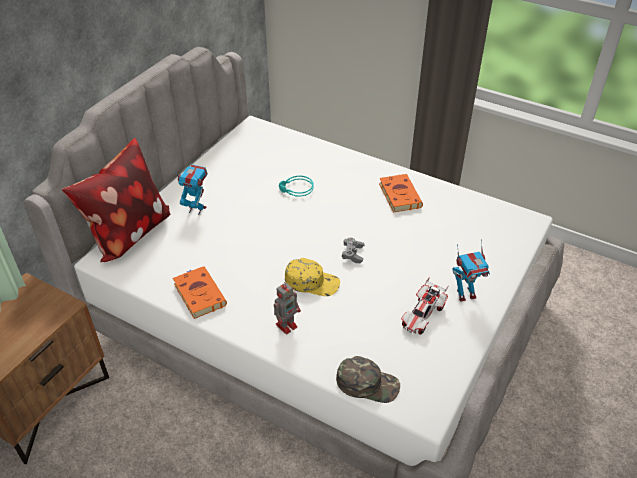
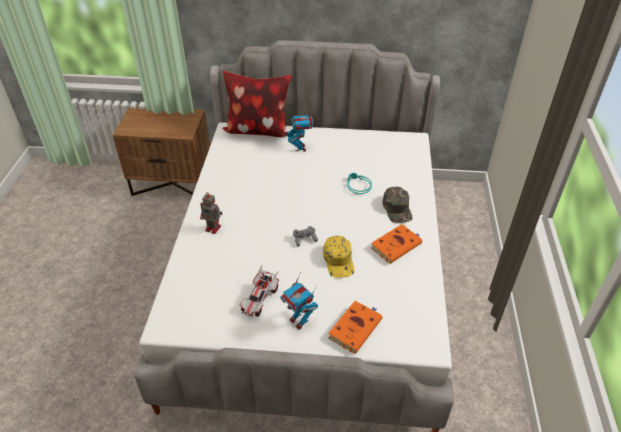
camera: 65 degrees right, 0 degrees up
(198, 293) = (221, 178): orange book -> orange book (355, 327)
(312, 281) = (262, 227): yellow cap -> yellow cap (339, 260)
(368, 383) = (178, 286): green cap -> green cap (397, 209)
(422, 316) = (260, 299): toy car -> toy car turned 75 degrees counterclockwise

